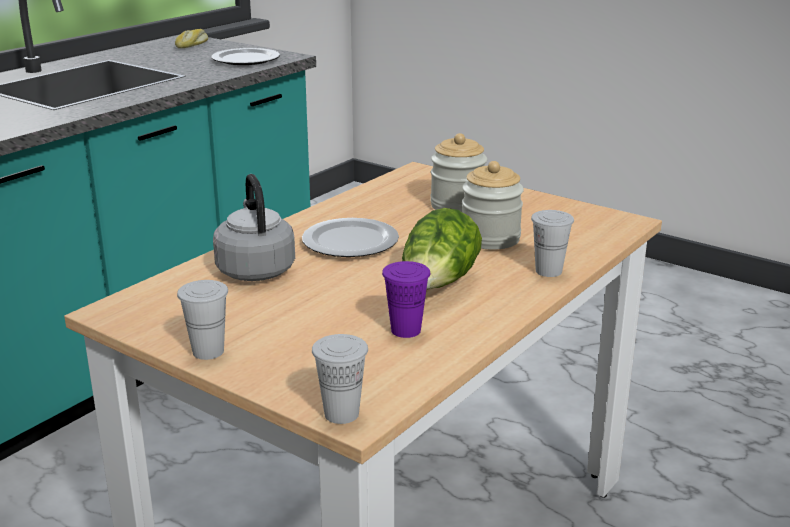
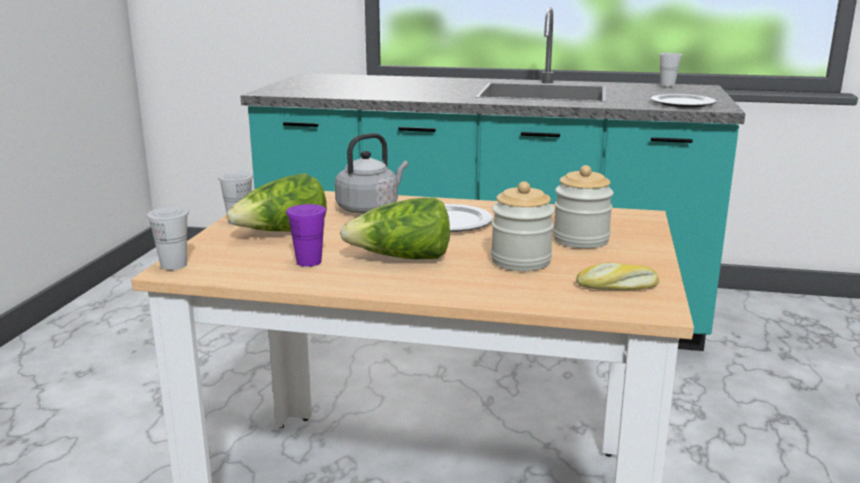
camera: 65 degrees right, 5 degrees down
(193, 45) = (690, 90): bread -> bread (617, 287)
(288, 330) = (283, 233): none -> lettuce
(548, 271) = (475, 291): white cup -> white cup (667, 85)

